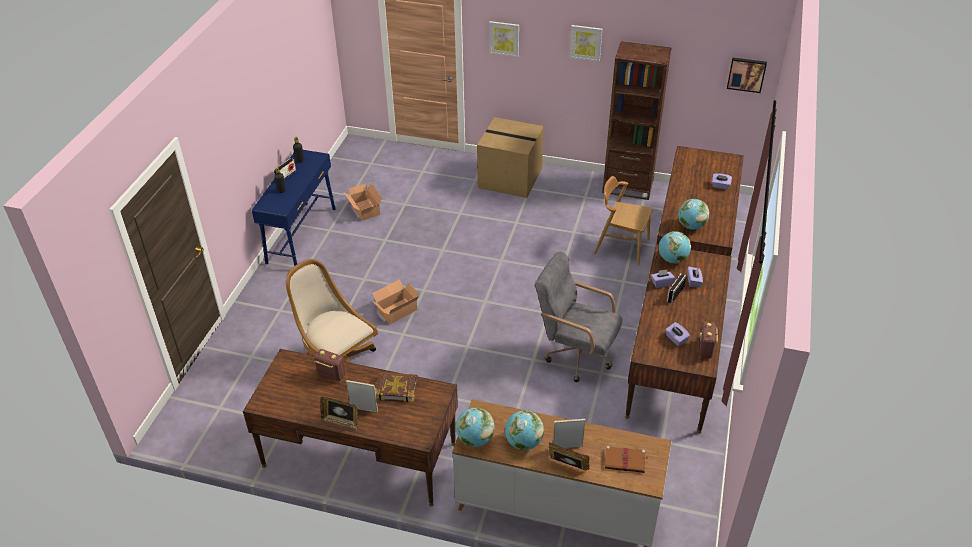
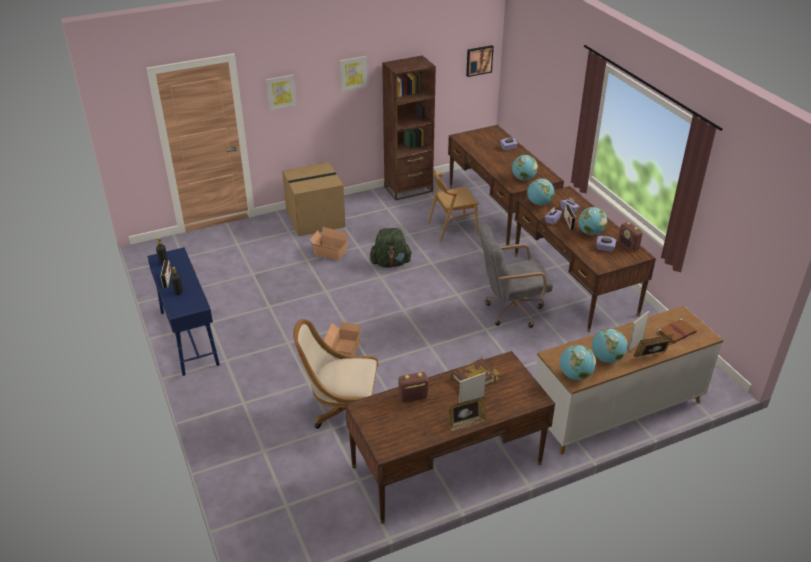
camera: 40 degrees left, 5 degrees down
(364, 210) = (223, 293): cardboard box -> cardboard box (330, 253)
(525, 252) = (390, 263): none -> green backpack
(683, 316) = (590, 233): none -> globe

